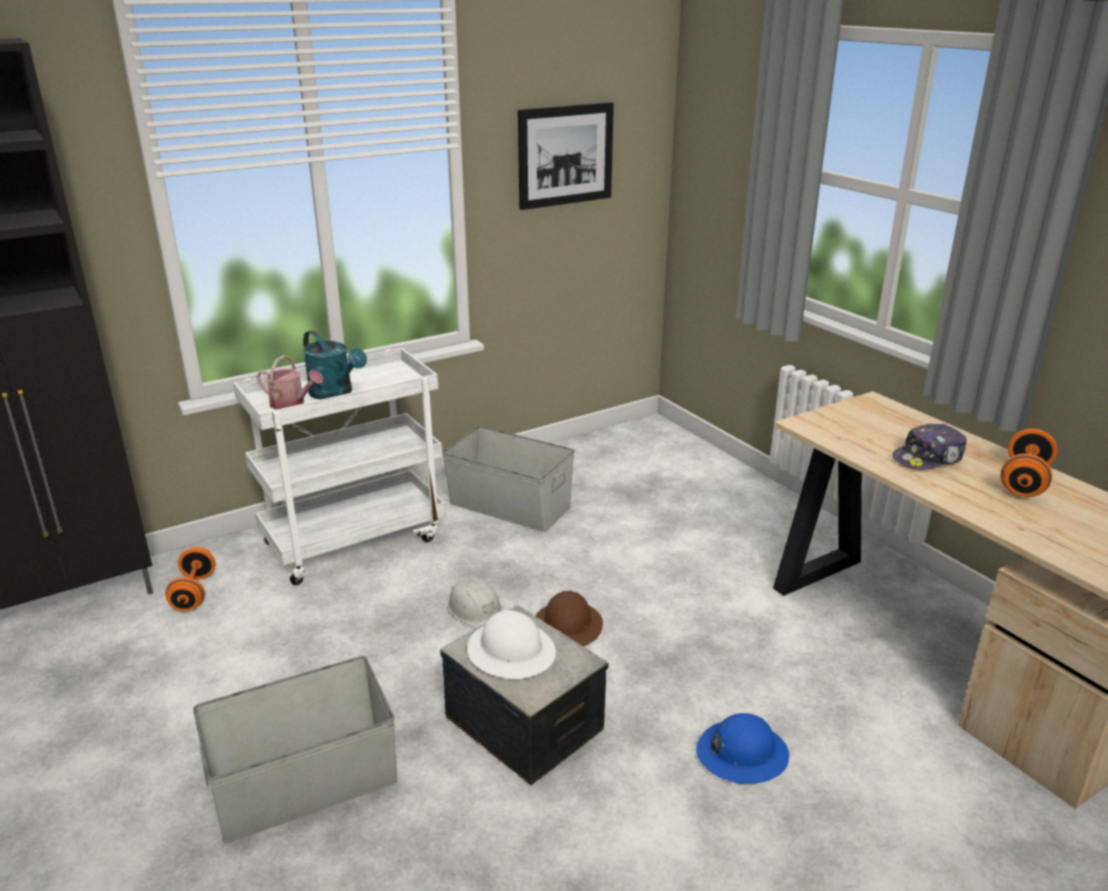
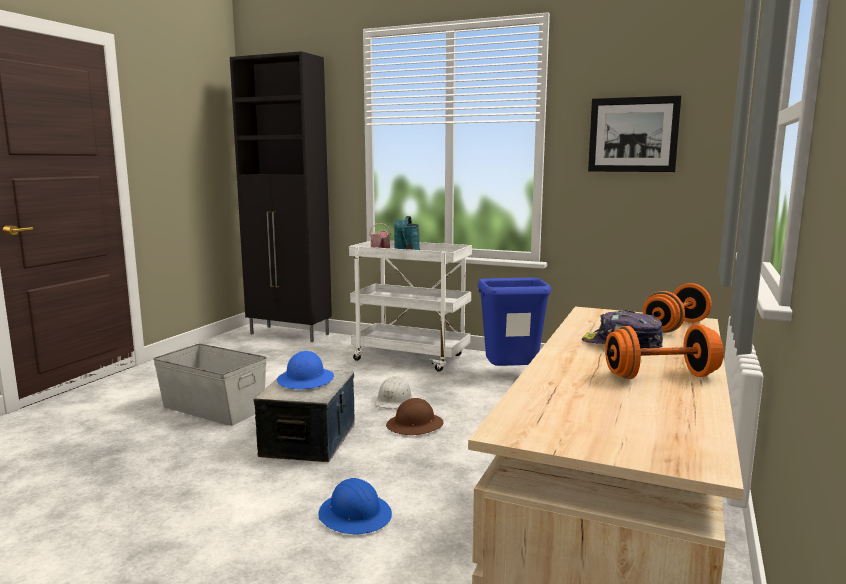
camera: 55 degrees right, 15 degrees down
(194, 593) = (322, 347): orange dumbbell -> orange dumbbell (676, 326)
(509, 505) = (511, 376): grey storage box -> blue trash can
(511, 652) = (306, 380): white hard hat -> blue hard hat

